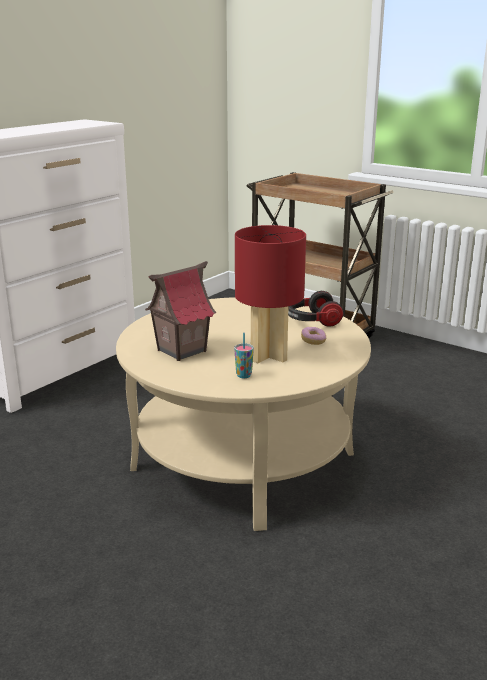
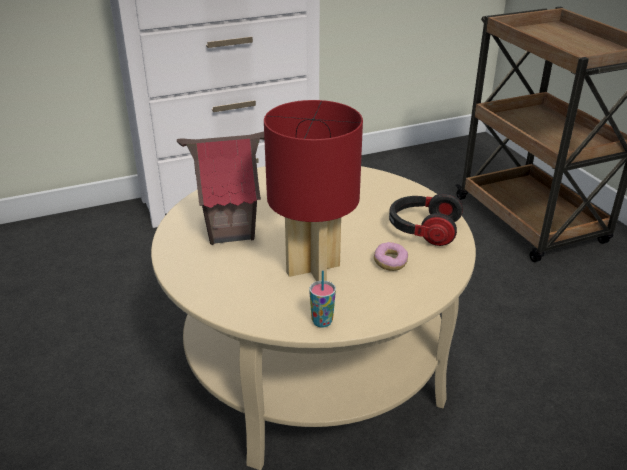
camera: 30 degrees right, 10 degrees up
(243, 375) = (253, 290): cup -> cup (322, 322)

